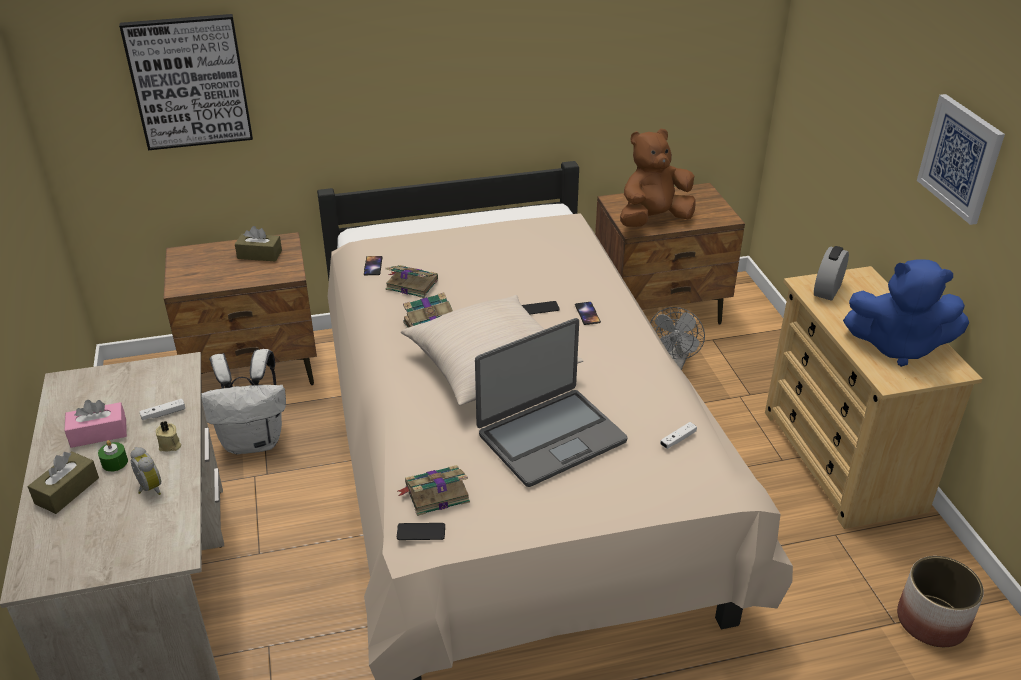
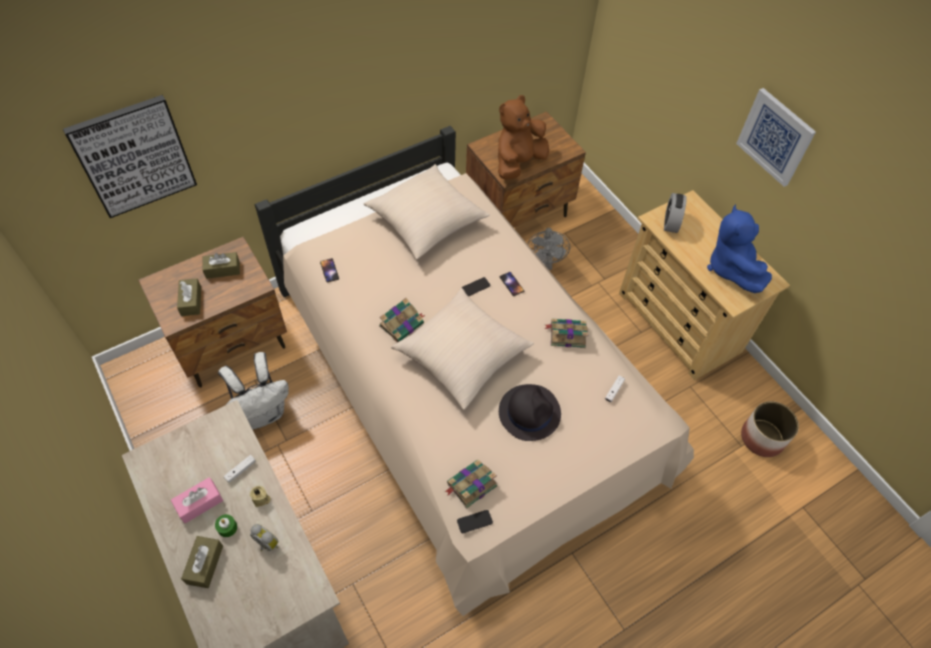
camera: 20 degrees left, 20 degrees up
(210, 274) = (191, 301): none -> brown tissue box
(411, 284) = (368, 284): book -> book (566, 334)
(510, 243) = (426, 221): none -> beige pillow
(550, 437) = (529, 412): laptop -> black hat
(898, 346) = (731, 268): blue plush toy -> blue plush toy turned 90 degrees clockwise

